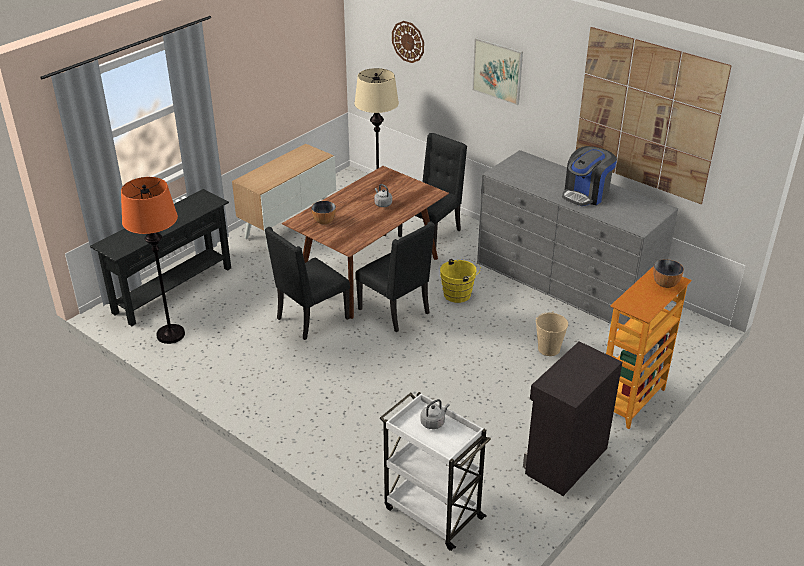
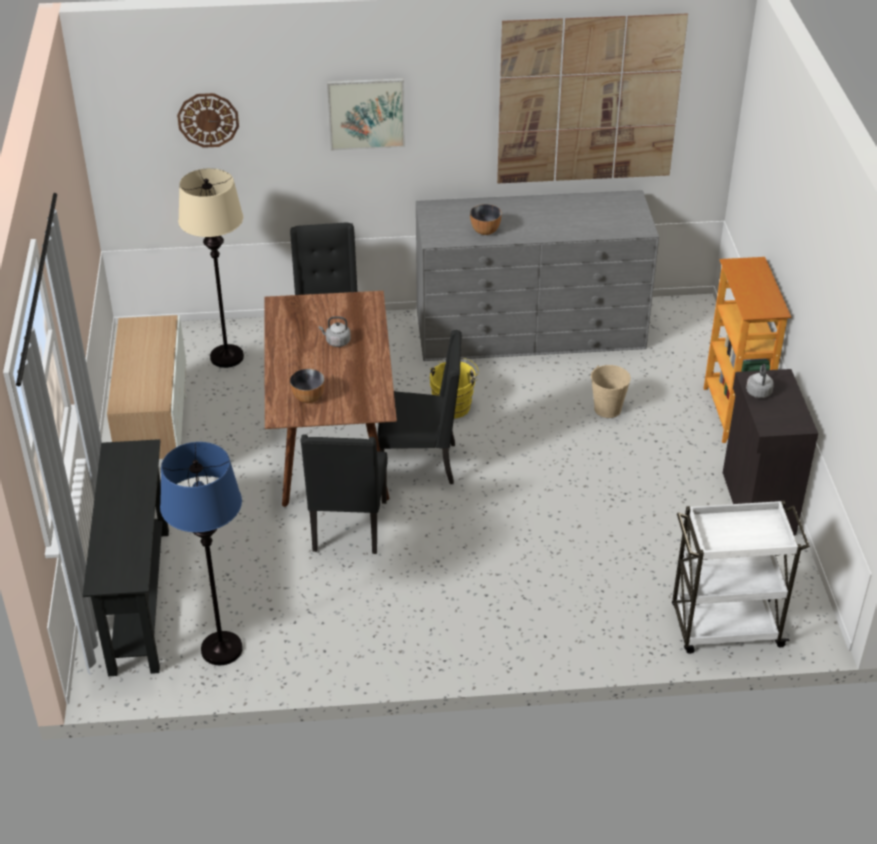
camera: 45 degrees left, 5 degrees up
(170, 334) = (221, 649): orange floor lamp -> blue floor lamp
(433, 422) = (731, 526): grey kettle -> grey kettle (758, 391)
(586, 194) = (549, 218): coffee machine -> none
(665, 284) = (753, 272): bowl -> bowl (485, 231)

